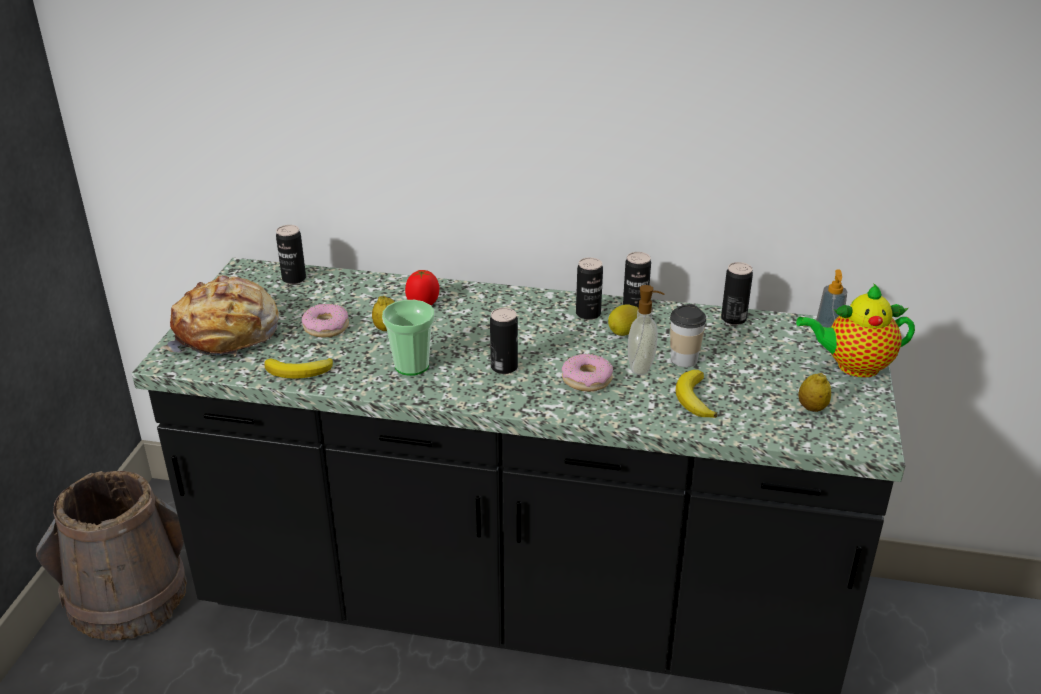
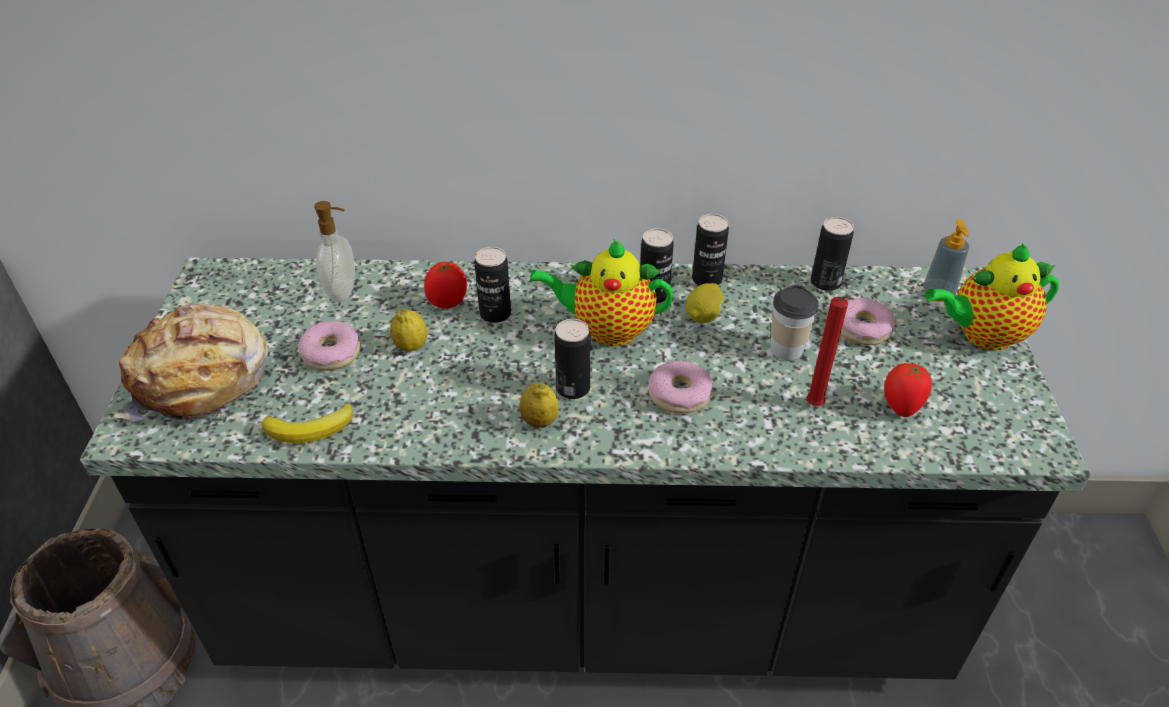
camera: 10 degrees left, 10 degrees up
(294, 279) = (274, 282): can -> can (495, 314)
(412, 366) = (455, 400): cup -> none
(543, 333) = (607, 330): none -> teapot
(642, 367) = (740, 367): soap dispenser -> soap dispenser (343, 291)
(694, 398) = (816, 407): banana -> red candle
(752, 352) = (861, 328): none -> donut
(764, 405) = (900, 406): none -> tomato
(812, 408) = (957, 403): lemon -> lemon (539, 421)

